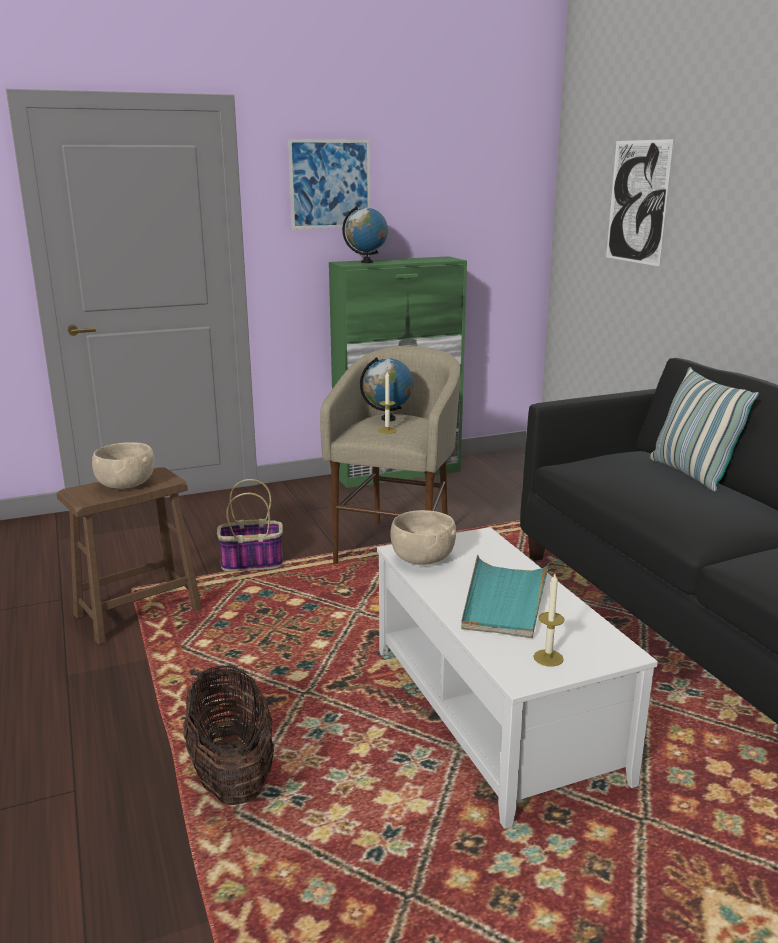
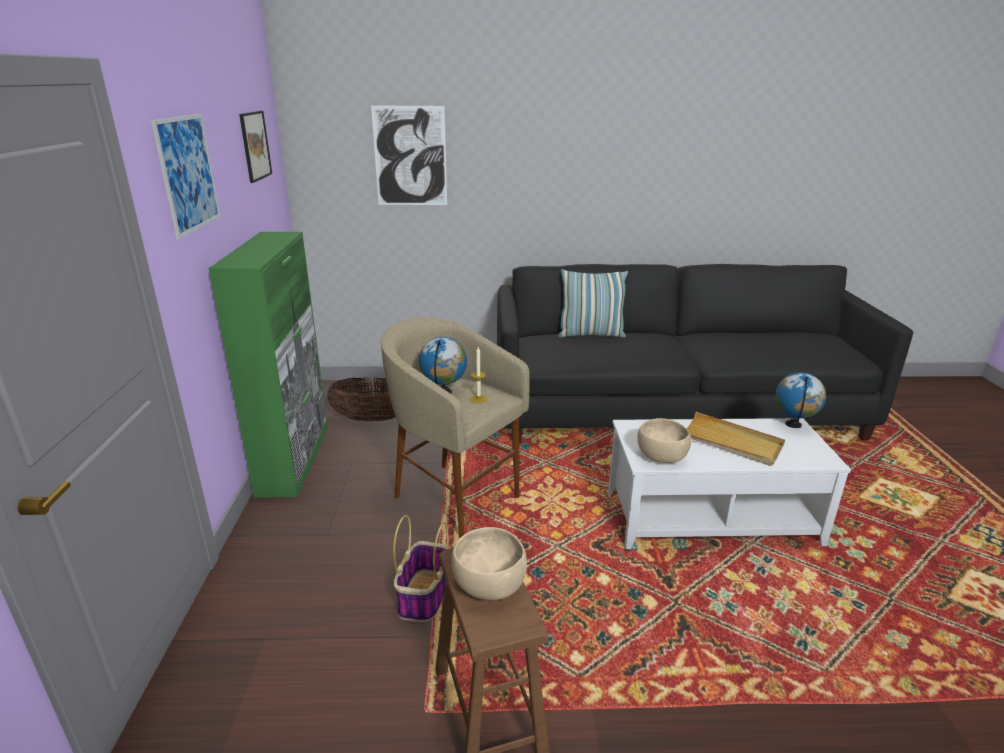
camera: 70 degrees left, 5 degrees up
(232, 774) = (780, 665): basket -> basket (371, 419)
(367, 262) = (248, 257): globe -> globe (793, 425)
(478, 177) = (255, 146): none -> picture
(504, 600) = (731, 442): turquoise tray -> beige tray
(548, 658) = (804, 446): candle -> none

